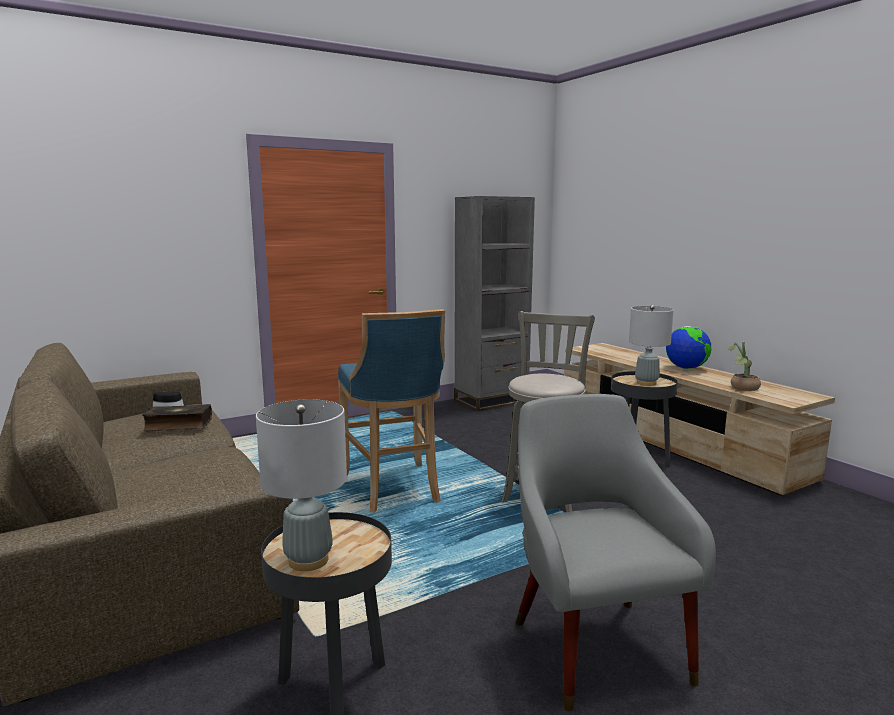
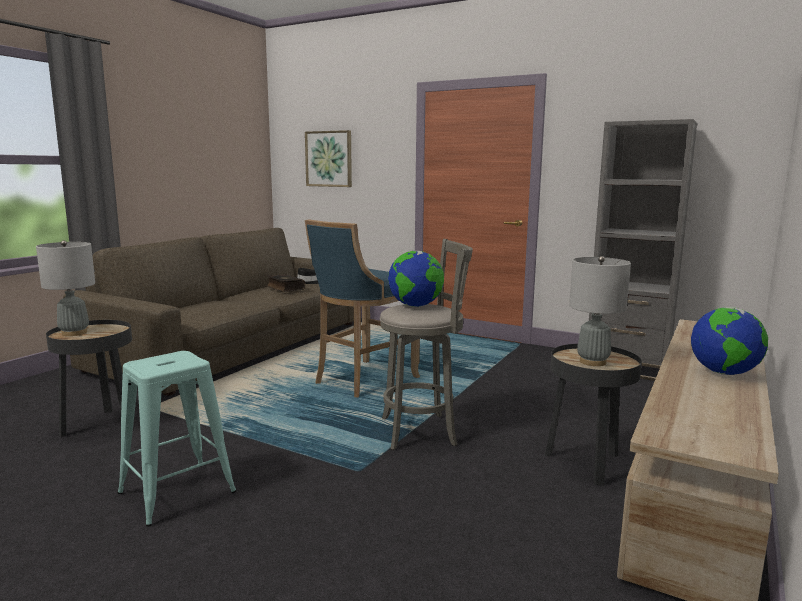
camera: 60 degrees right, 0 degrees up
(103, 228) = (329, 159): none -> picture
(536, 378) = (415, 306): none -> globe
(595, 642) = (177, 492): grey armchair -> turquoise stool
(742, 388) = (680, 407): potted plant -> none

